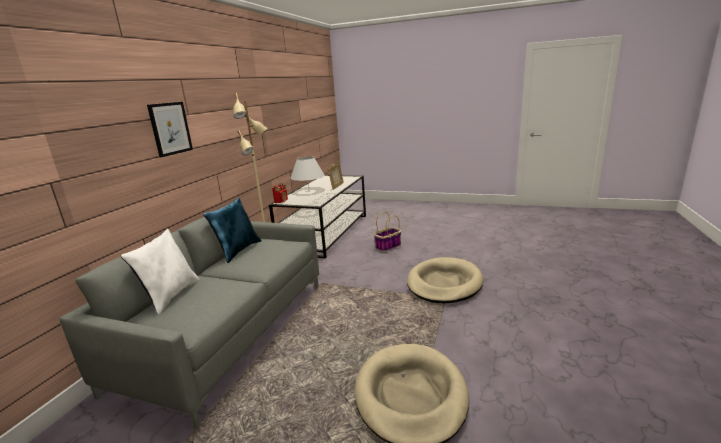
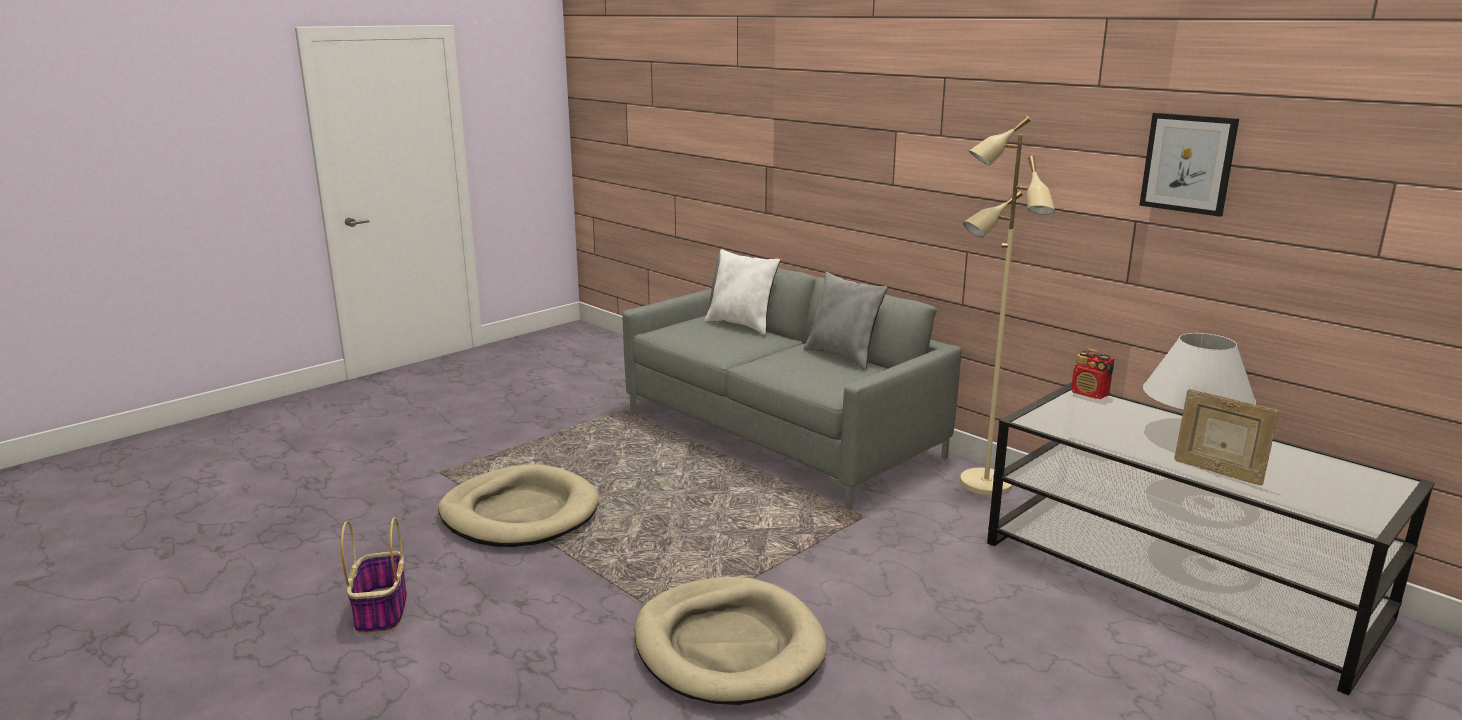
camera: 115 degrees right, 0 degrees up
(170, 128) = (898, 149): picture -> picture (1188, 163)
(238, 251) = (843, 357): blue pillow -> grey pillow
(388, 246) = (1004, 645): basket -> basket (381, 611)

